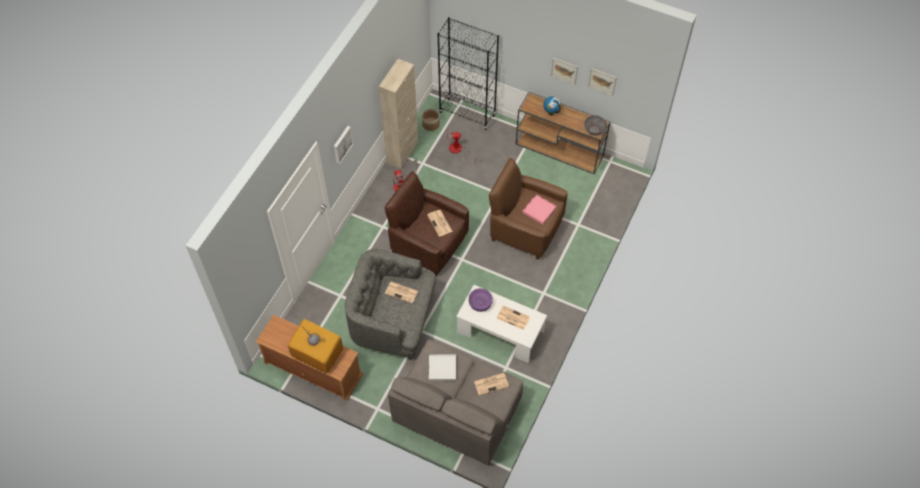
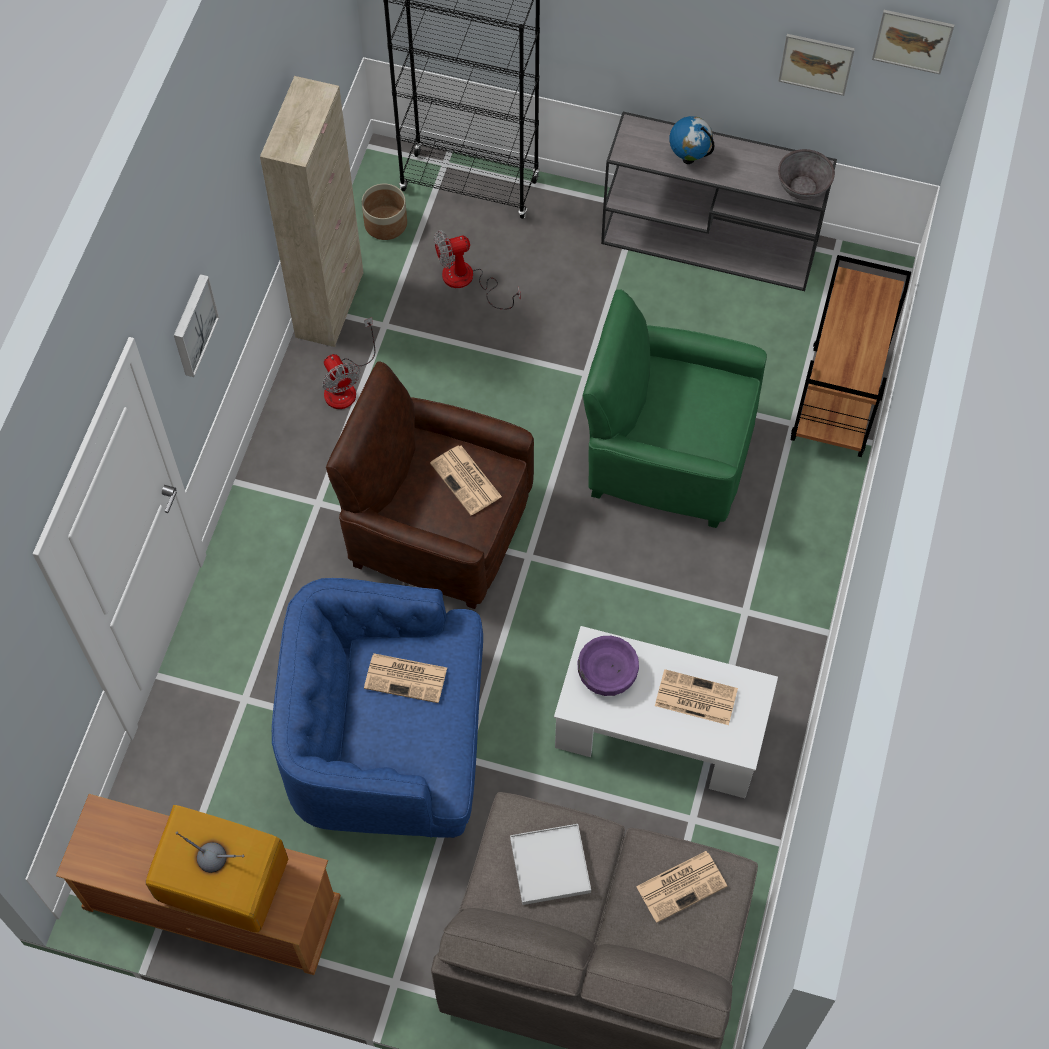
camera: 10 degrees left, 5 degrees up
(392, 320) = (388, 741): grey armchair -> blue armchair
(525, 228) = (667, 453): brown armchair -> green armchair
(539, 210) = (704, 409): pink tray -> none
(560, 150) = (711, 242): brown console table -> grey console table
(564, 71) = (715, 49): picture -> picture (912, 41)
(598, 219) = (838, 402): none -> brown cart

